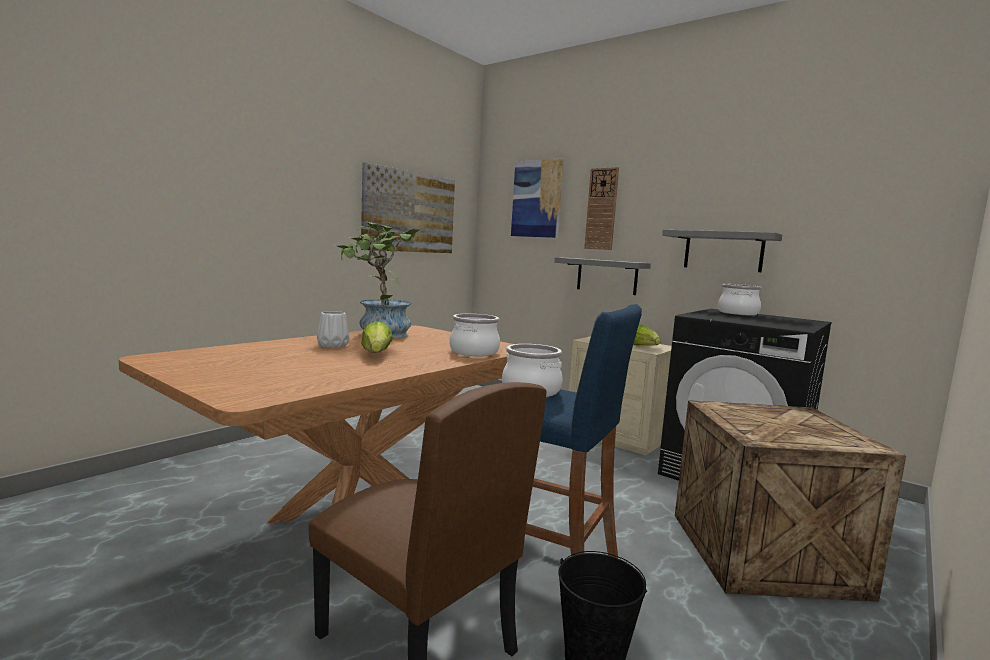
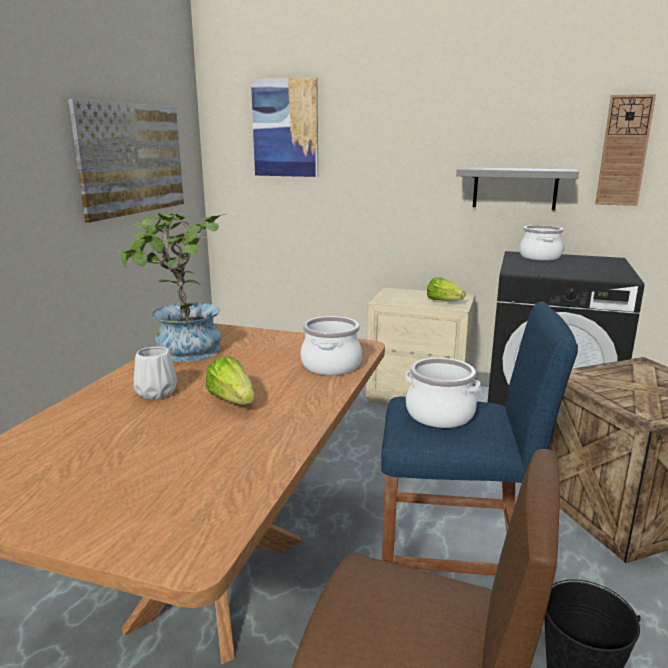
camera: 20 degrees left, 10 degrees up
(601, 209) = (371, 141): wall clock -> wall clock (624, 151)
(607, 276) = (383, 220): grey shelf -> none

